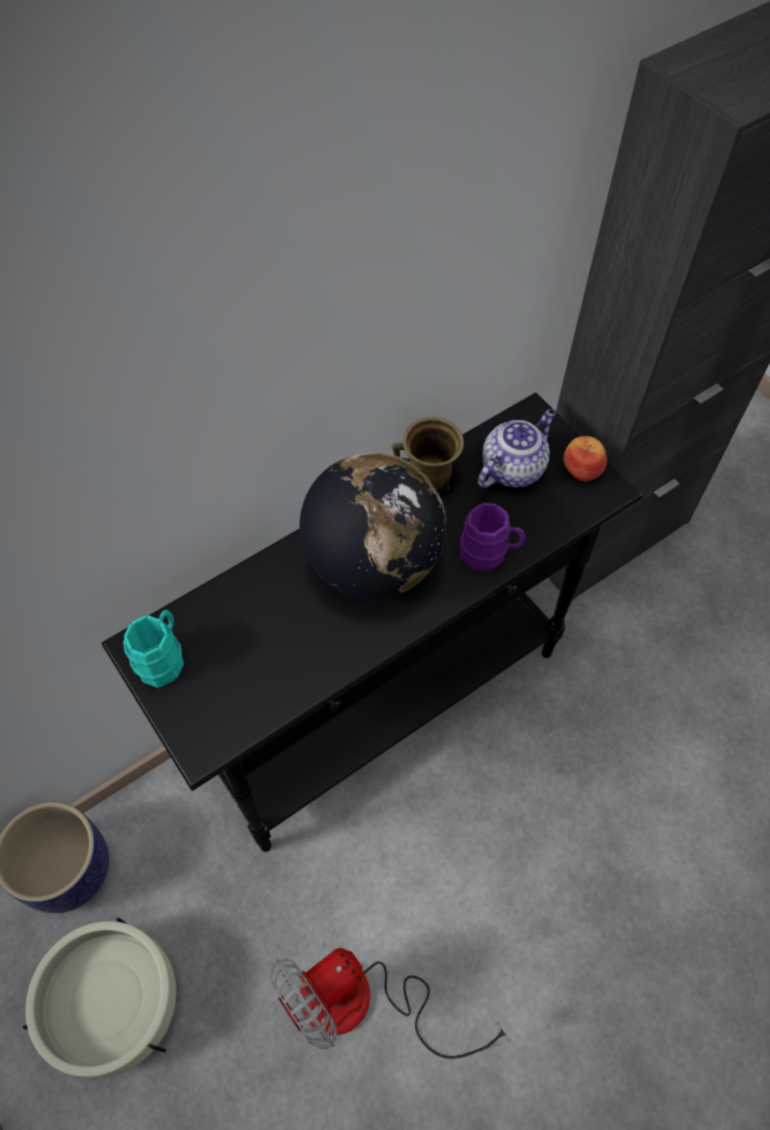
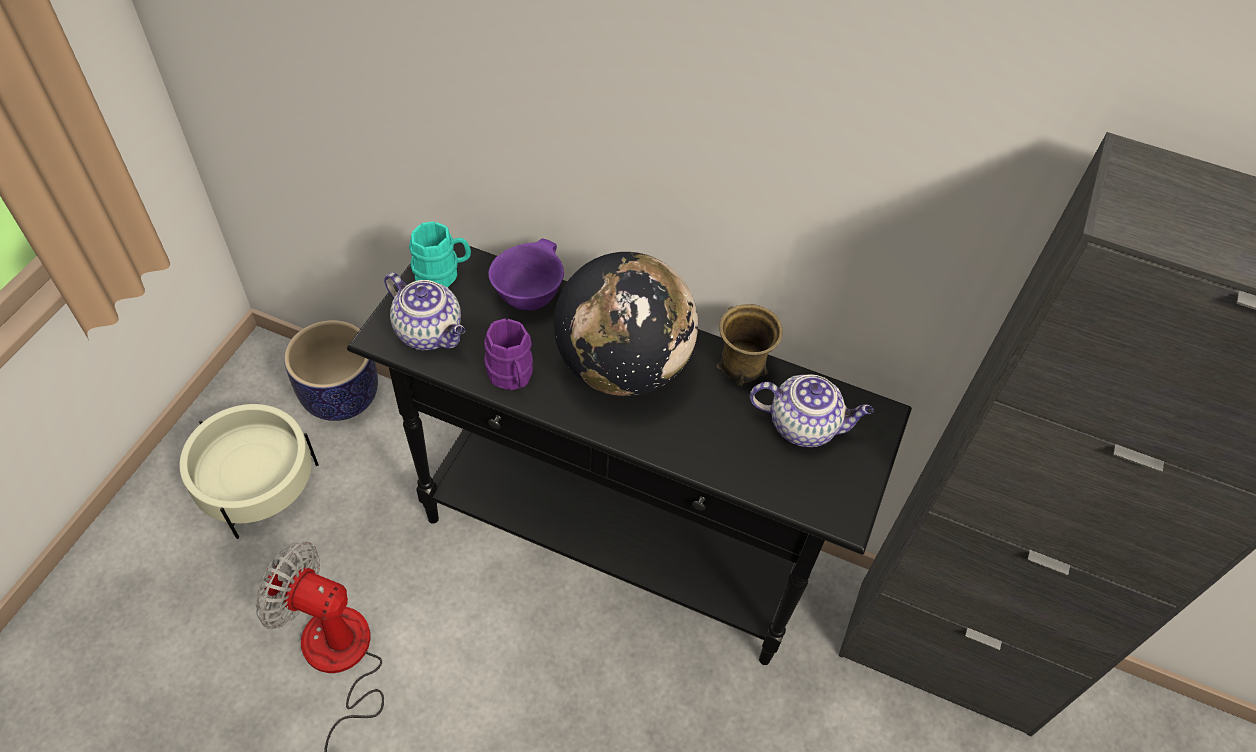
camera: 55 degrees right, 5 degrees down
(228, 702) = (430, 332): none -> teapot
(243, 598) = (527, 296): none -> purple bowl
(489, 553) = (696, 448): purple mug -> purple mug (512, 377)
(582, 469) = (850, 483): apple -> none

